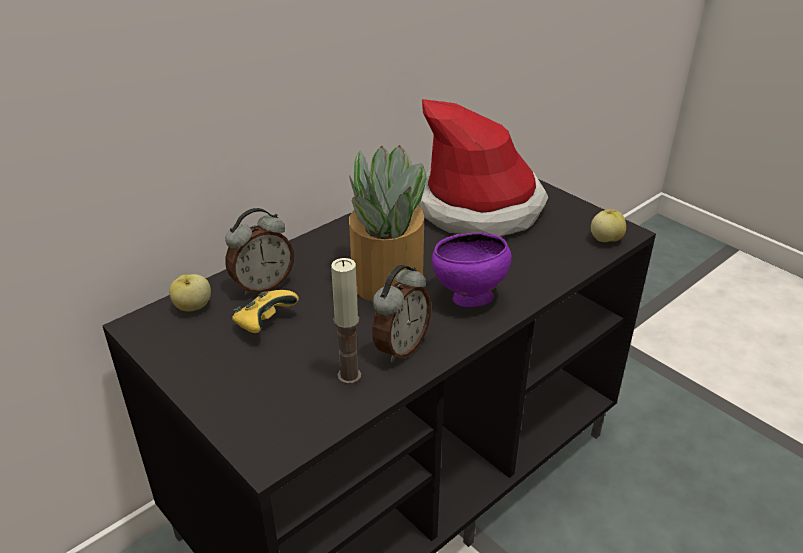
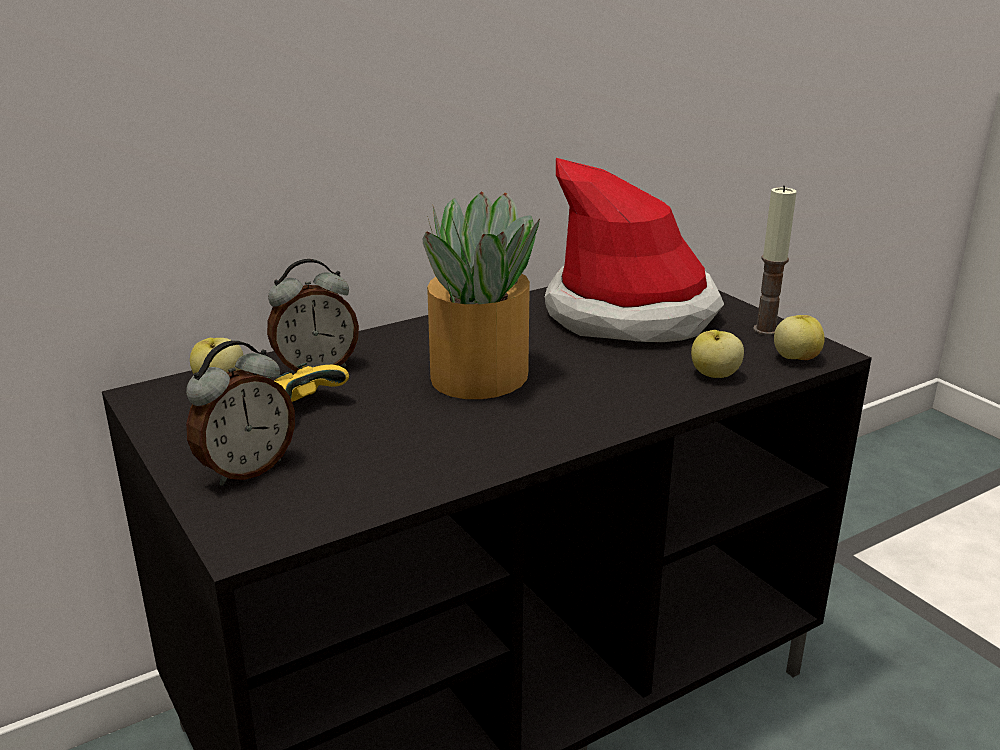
camera: 10 degrees right, 10 degrees down
(349, 376) = (388, 469): candle -> candle (765, 330)
(400, 347) = (469, 446): alarm clock -> alarm clock (246, 469)
(468, 298) = (581, 403): purple bowl -> none
(553, 261) = (714, 375): none -> apple

